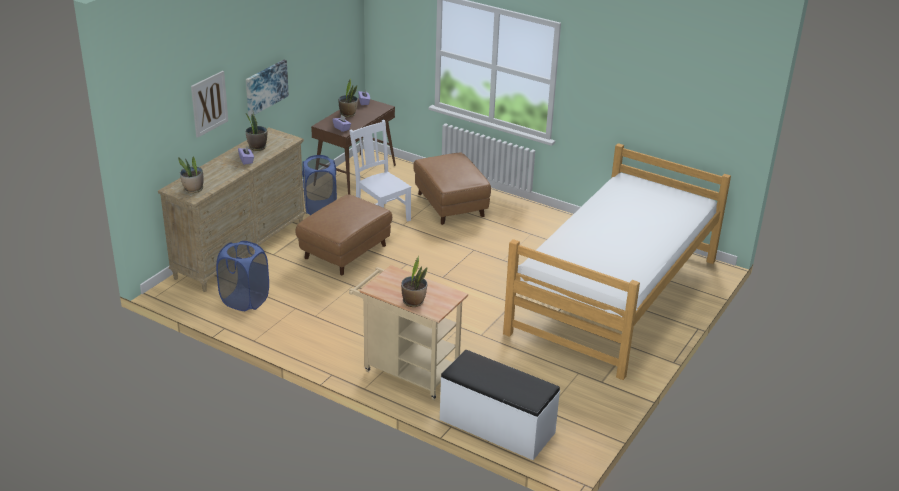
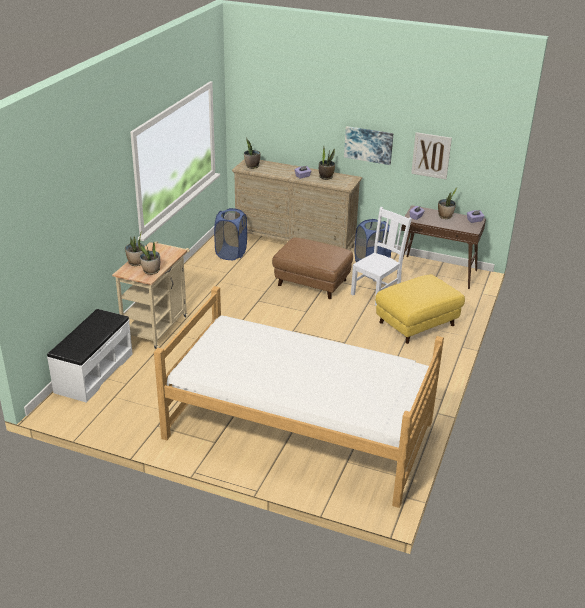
camera: 80 degrees right, 0 degrees up
(209, 103) = (306, 124): picture -> picture (431, 155)
(438, 292) = (151, 271): none -> potted plant
(451, 205) = (417, 324): brown ottoman -> yellow ottoman

